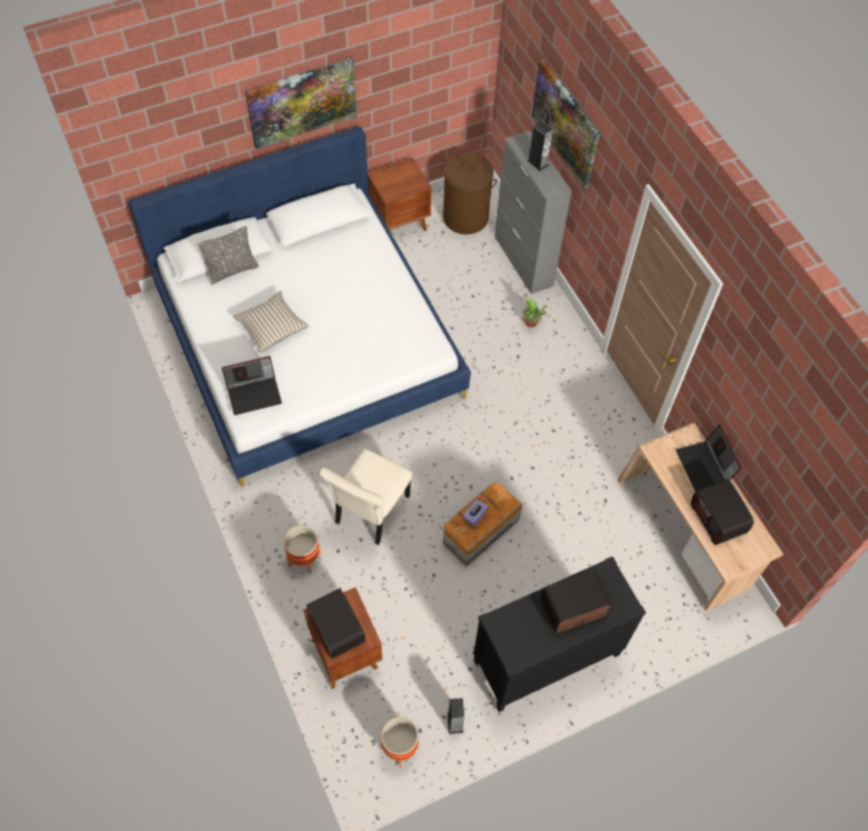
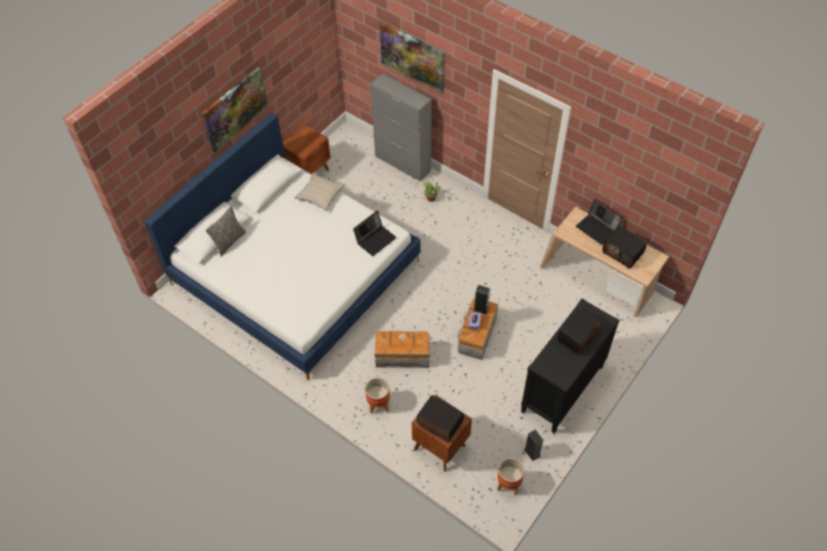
camera: 25 degrees left, 5 degrees down
(254, 393) = (296, 309): laptop -> laptop (375, 239)
(271, 326) = (279, 264): beige pillow -> beige pillow (320, 194)
(370, 511) = (402, 356): beige chair -> storage box
(466, 217) = (349, 152): brown laundry basket -> none
(538, 162) = (400, 90): speaker -> speaker (481, 309)

